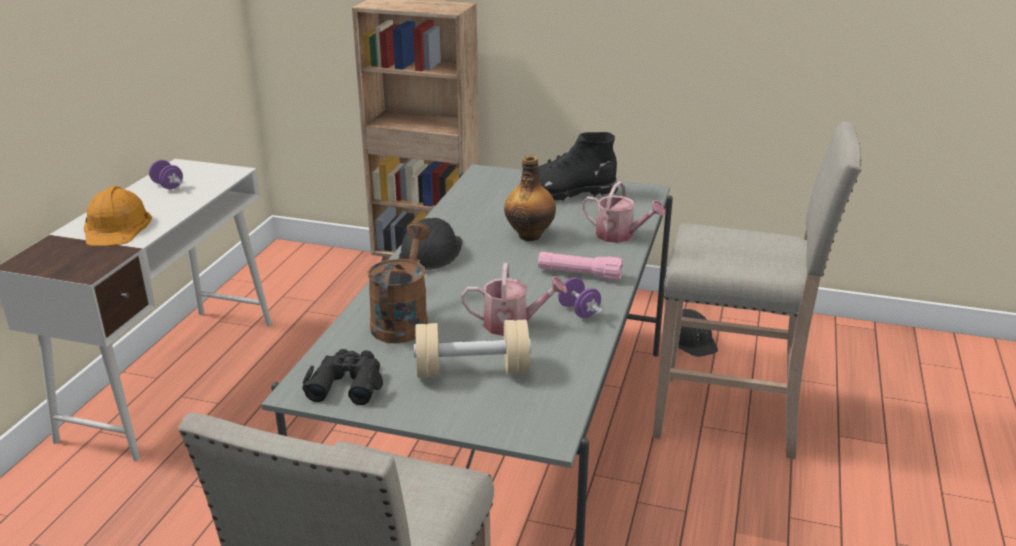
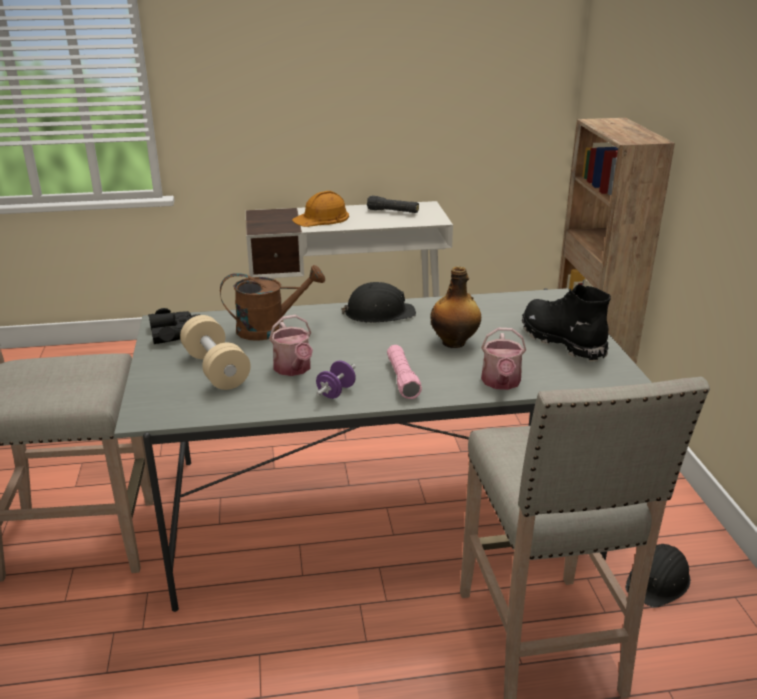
camera: 65 degrees right, 0 degrees up
(168, 185) = (393, 211): purple dumbbell -> black flashlight

